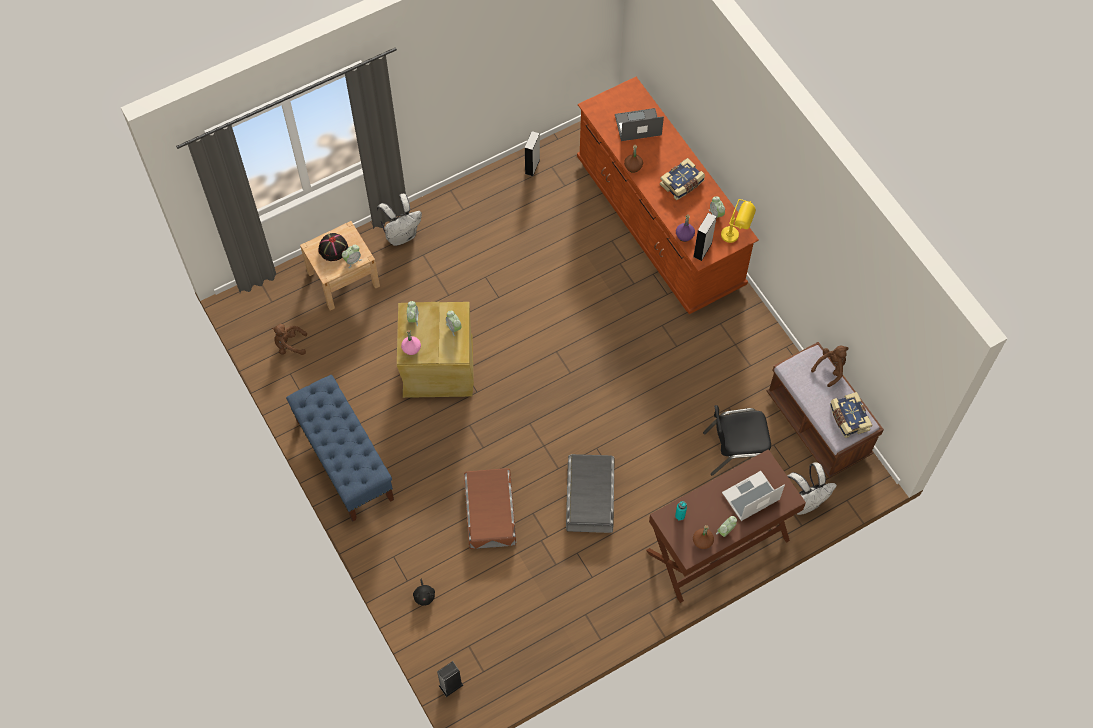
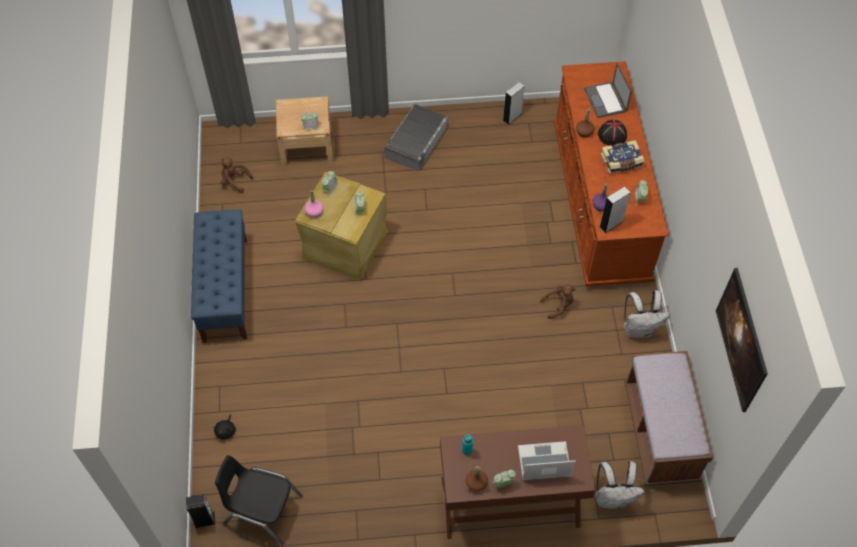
camera: 25 degrees right, 5 degrees down
(333, 249) = (300, 112): black hat -> black hat (612, 135)
(401, 235) = (373, 131): white backpack -> white backpack (639, 329)
(489, 511) = (321, 383): brown storage box -> none
(589, 496) = (415, 408): grey storage box -> grey storage box (416, 142)
(637, 125) = (606, 100): laptop -> laptop turned 120 degrees counterclockwise
(736, 236) = (648, 224): yellow table lamp -> none
(736, 450) = (571, 423): black chair -> black chair (262, 510)
(830, 368) = (686, 379): brown plush toy -> brown plush toy (559, 305)
(848, 418) = (681, 432): book -> none
(881, 331) = (736, 350): none -> picture

